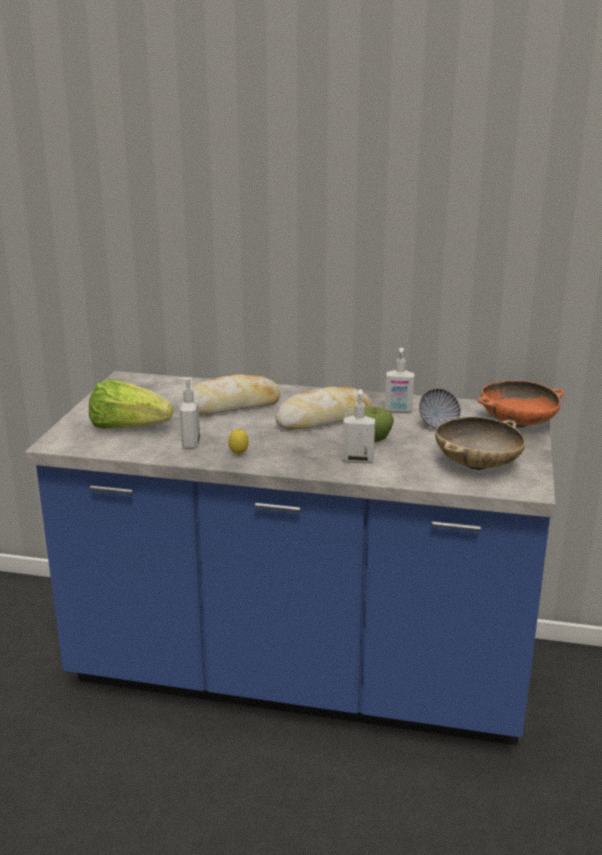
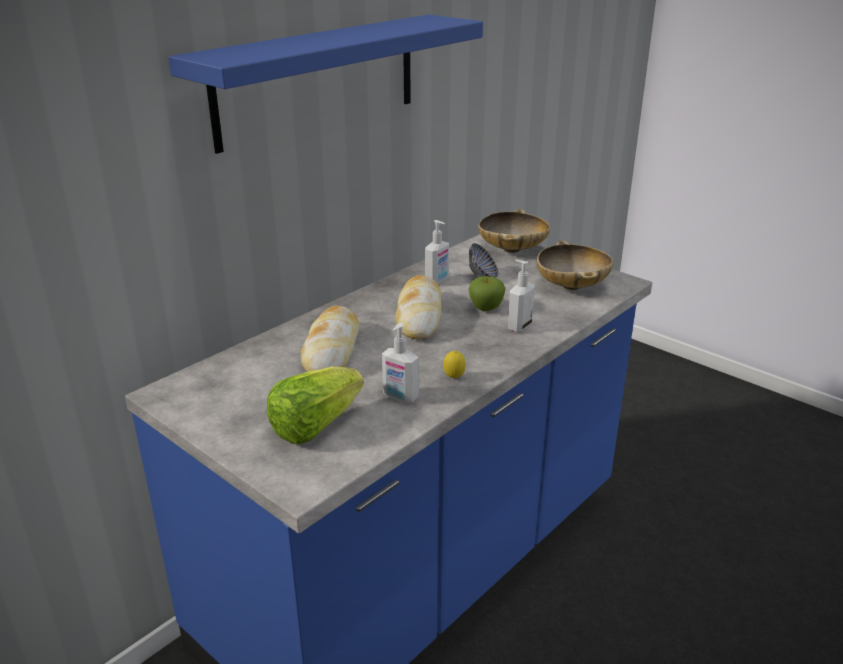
camera: 60 degrees left, 5 degrees up
(322, 188) = (318, 80): none -> blue shelf
(517, 424) = (513, 249): orange bowl -> beige bowl

